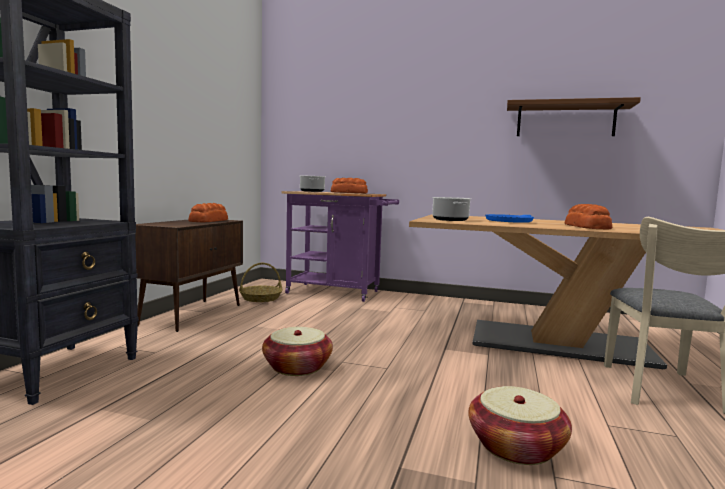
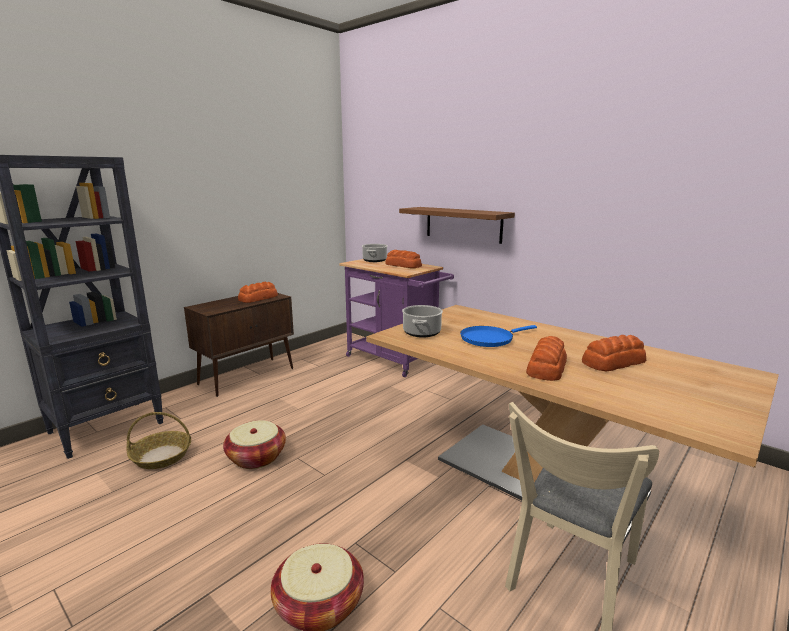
camera: 25 degrees right, 10 degrees up
(260, 298) = (319, 361): basket -> basket (161, 456)
(565, 120) = (637, 195): brown shelf -> brown shelf (463, 224)
(617, 225) = (612, 362): none -> bread

